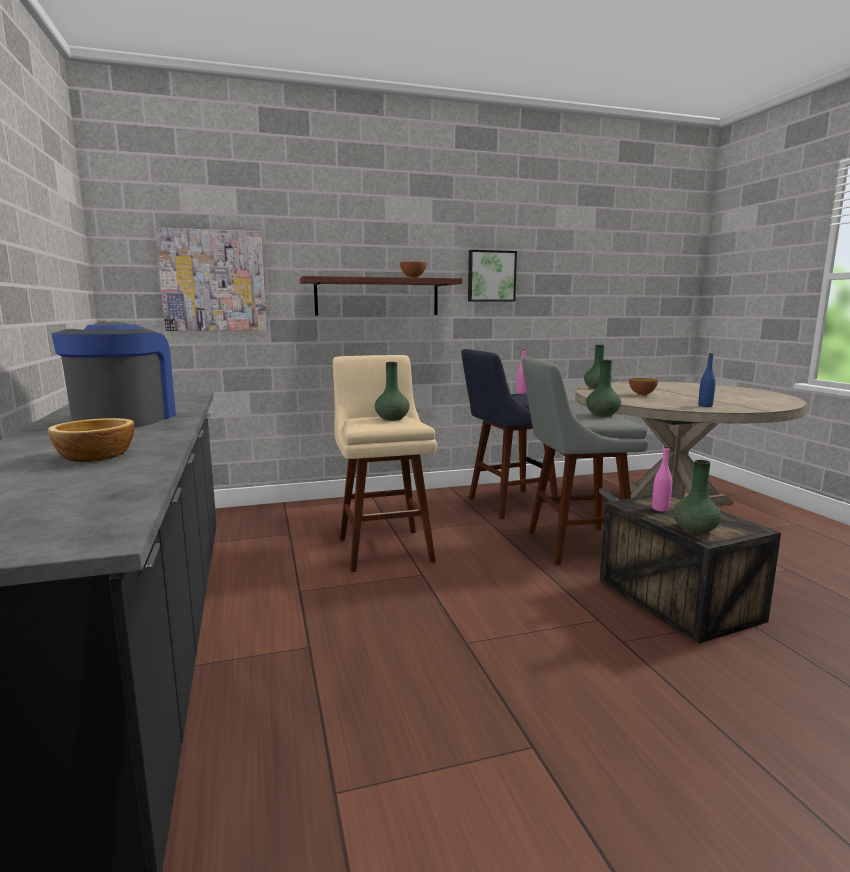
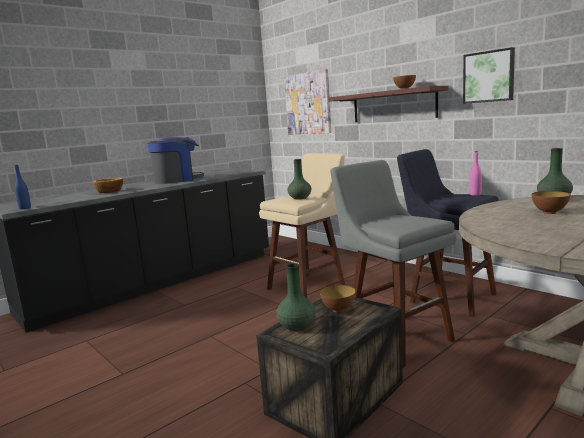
camera: 65 degrees right, 0 degrees up
(602, 414) = (412, 221): green vase -> none
(660, 509) = (338, 310): pink bottle -> bowl
(705, 406) = (529, 234): blue bottle -> blue bottle (25, 208)

